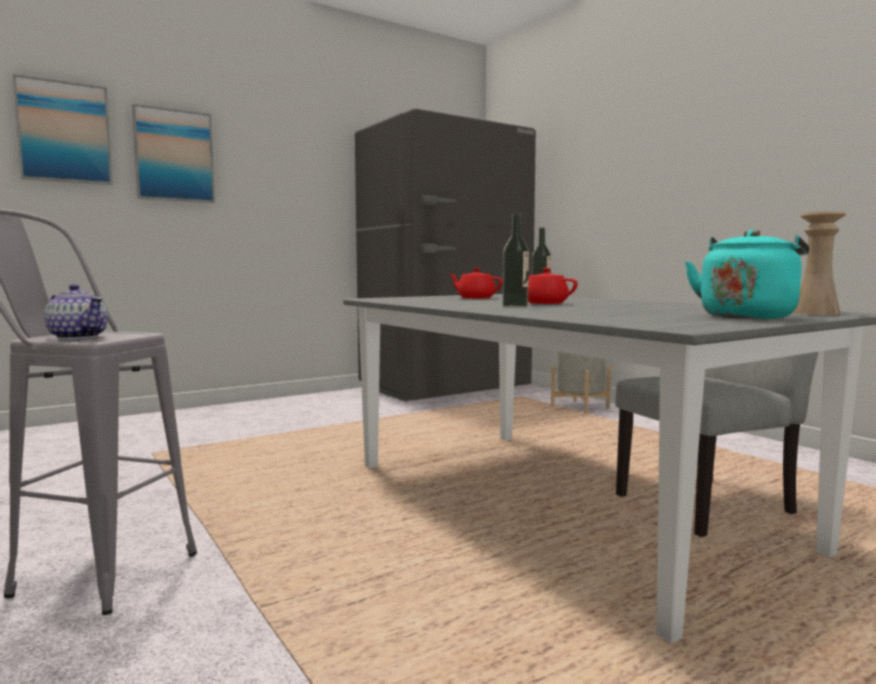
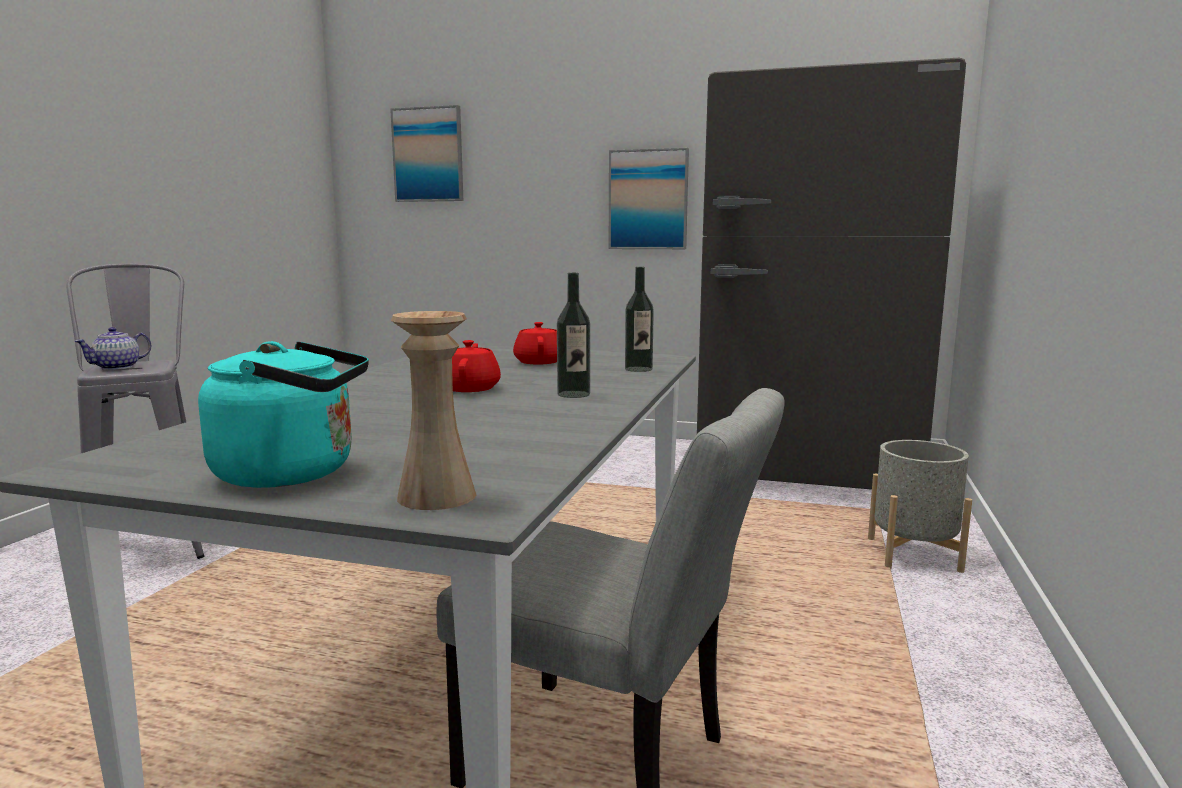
camera: 50 degrees right, 5 degrees up
(78, 337) = (118, 367): teapot -> teapot turned 45 degrees clockwise
(174, 155) = (517, 165): picture -> picture (648, 200)
(515, 307) = (376, 390): bottle -> bottle (573, 394)

